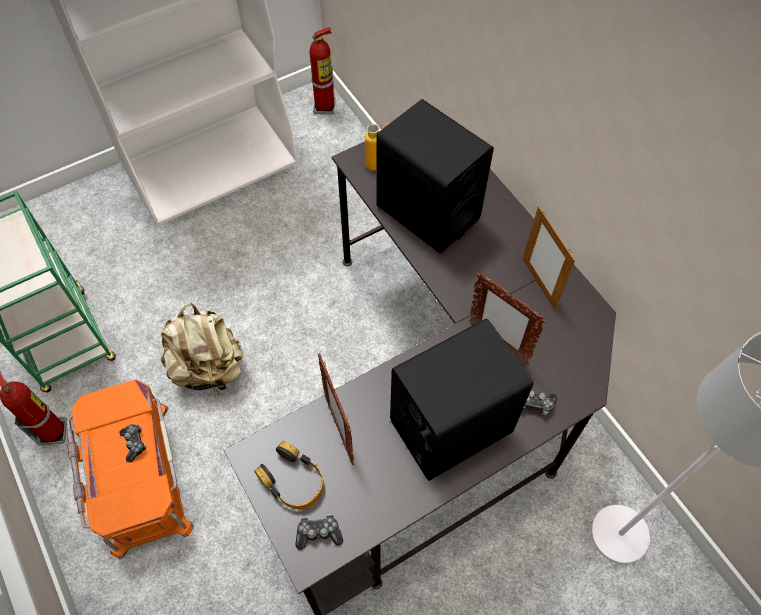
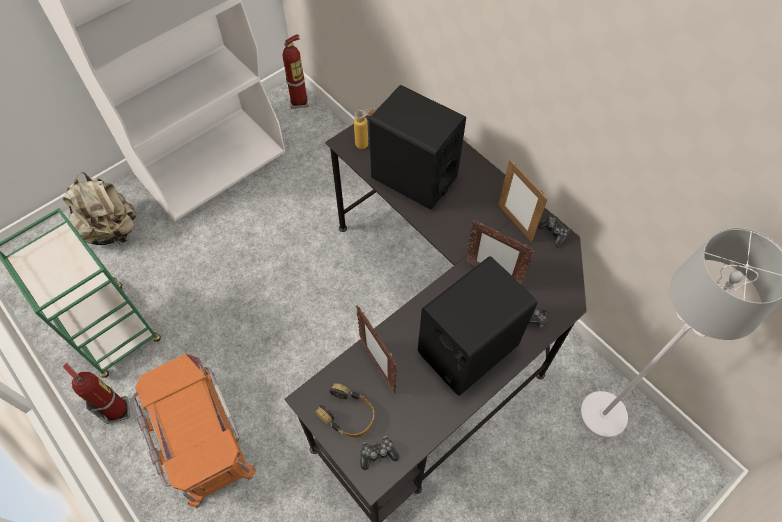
camera: 10 degrees left, 0 degrees up
(134, 443) = (196, 407): game controller -> game controller (553, 233)
(208, 368) = (242, 334): beige backpack -> beige backpack (112, 230)

